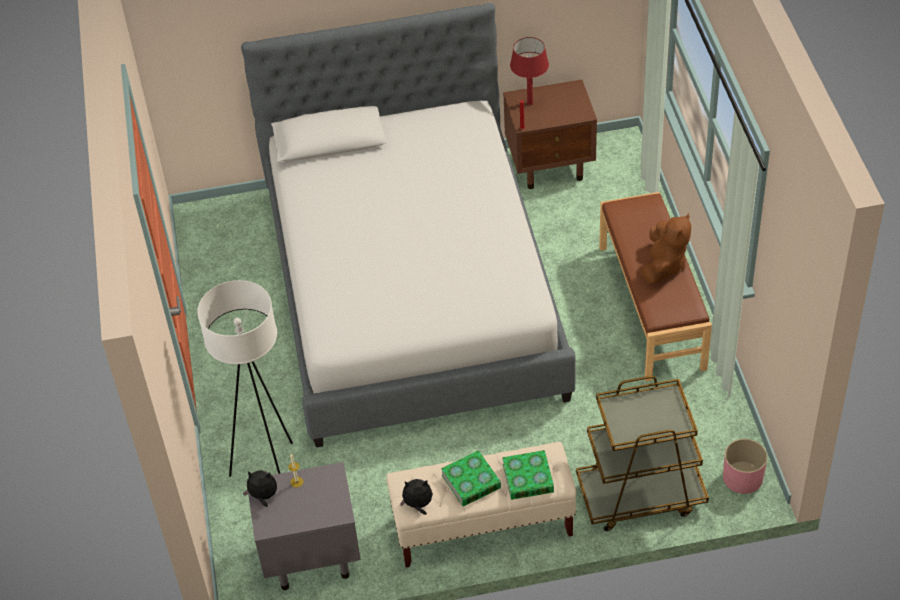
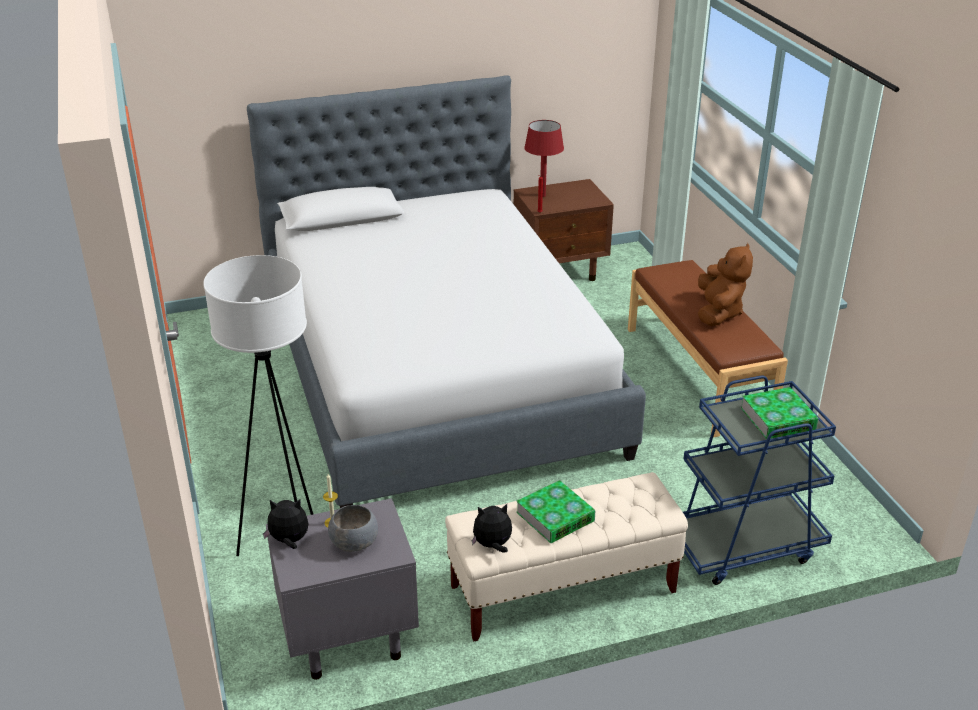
camera: 10 degrees left, 15 degrees down
(312, 501) = (355, 542): none -> grey bowl
(528, 478) = (625, 509): book -> book (777, 418)
(640, 495) = (743, 545): brown cart -> blue cart
(742, 478) = (855, 521): pink planter -> none

